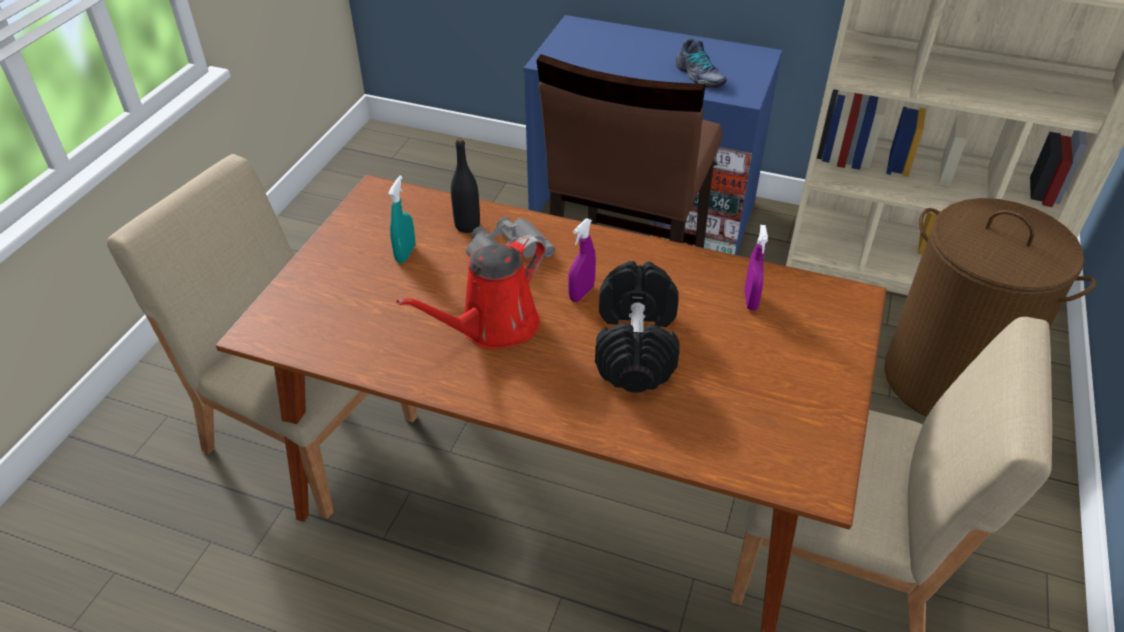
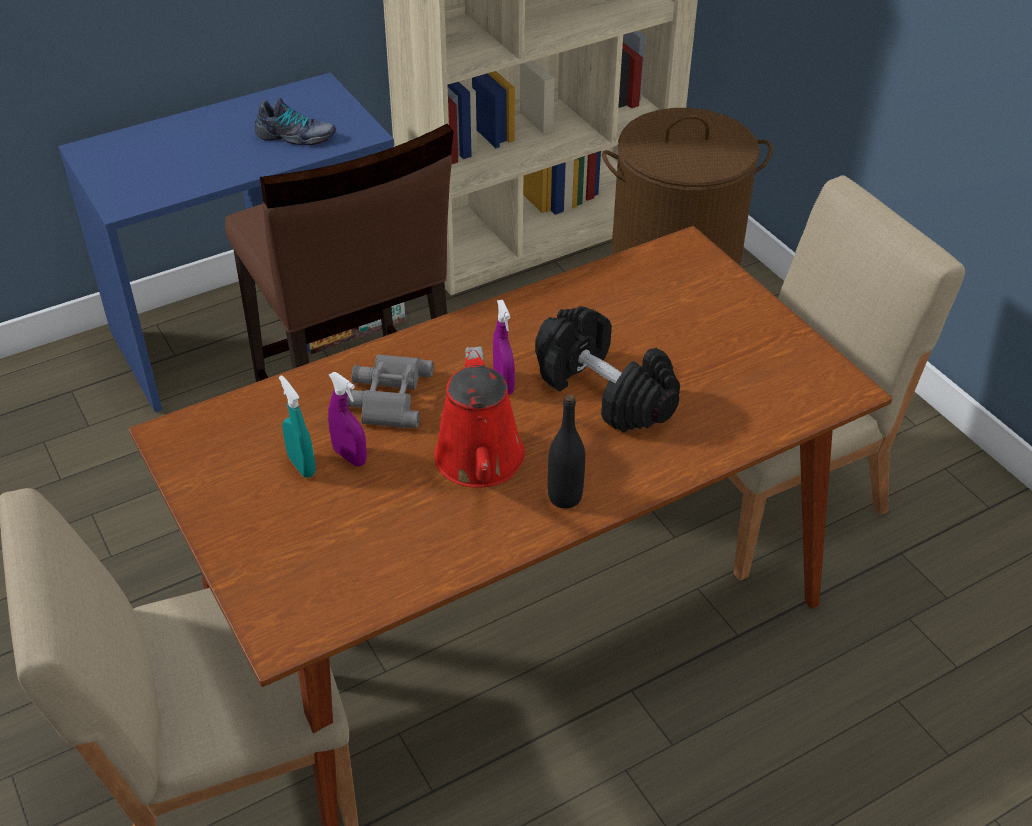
camera: 50 degrees left, 0 degrees up
(467, 226) = (316, 401): black bottle -> black bottle (565, 497)
(750, 300) = (627, 298): purple spray bottle -> purple spray bottle (350, 456)

